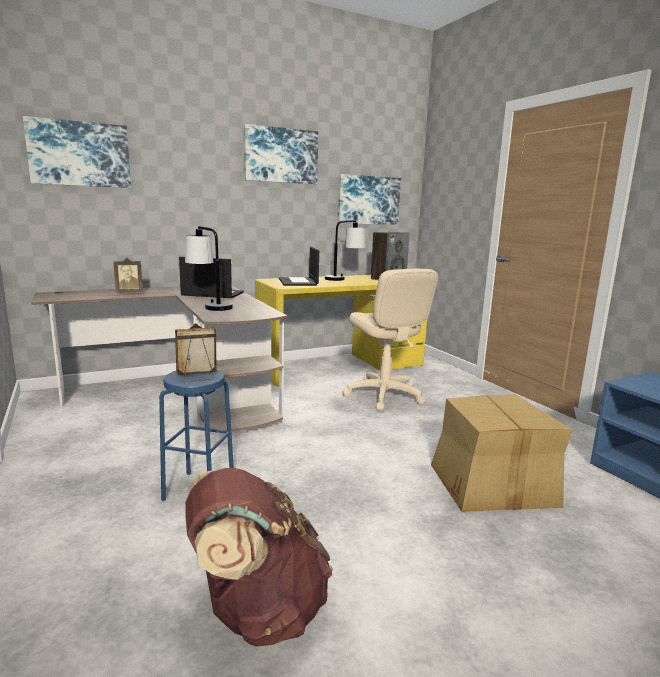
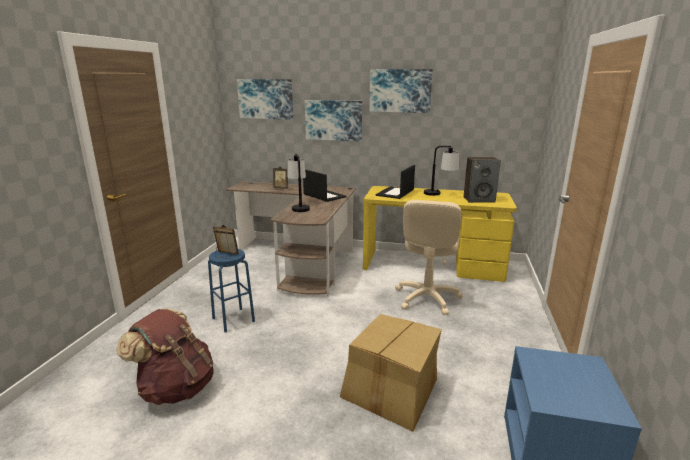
camera: 40 degrees right, 5 degrees up
(368, 200) = (483, 125): picture -> picture (333, 120)

